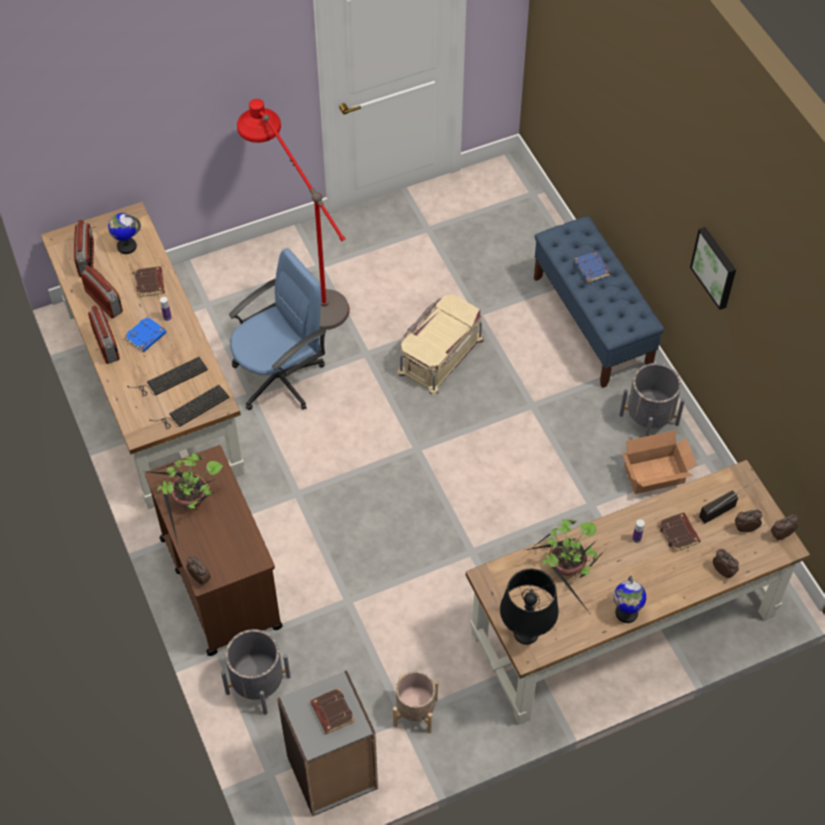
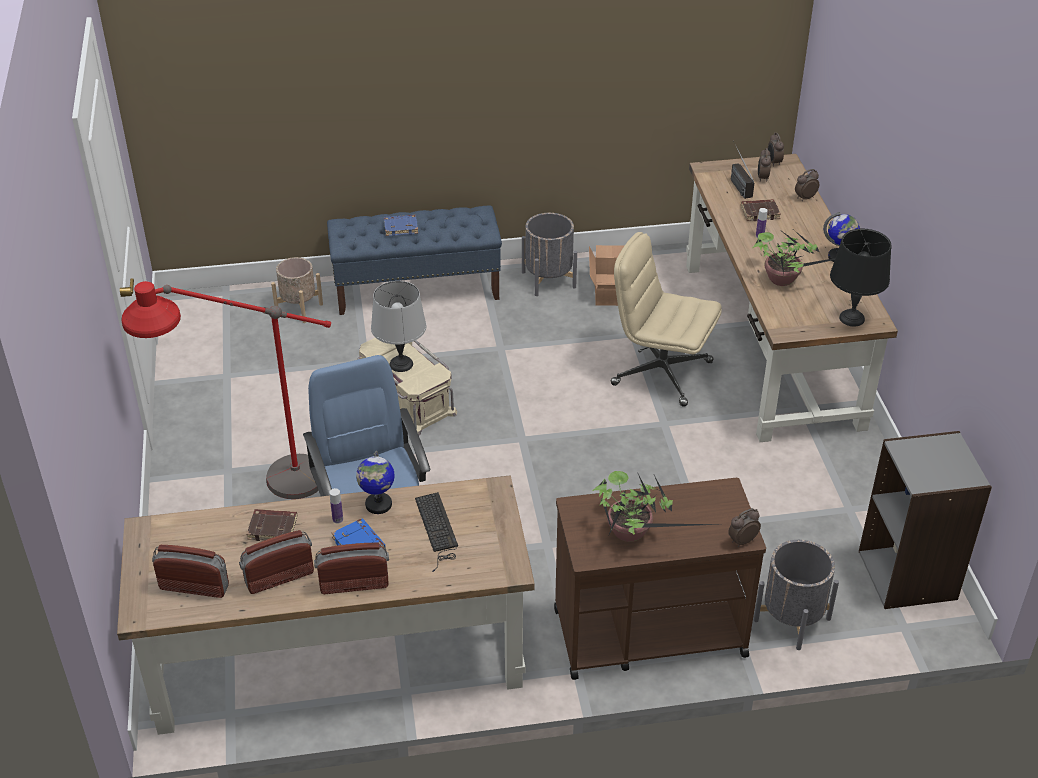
camera: 75 degrees left, 15 degrees down
(126, 246) = (195, 543): globe -> globe (378, 504)
(192, 409) = (492, 516): keyboard -> none
(331, 712) = (934, 457): brown book -> none
(415, 712) = (844, 499): beige planter -> beige planter (299, 308)
(437, 328) = (401, 364): none -> grey table lamp
(542, 537) = (660, 373): none -> beige office chair
(715, 267) = (539, 66): picture -> none

